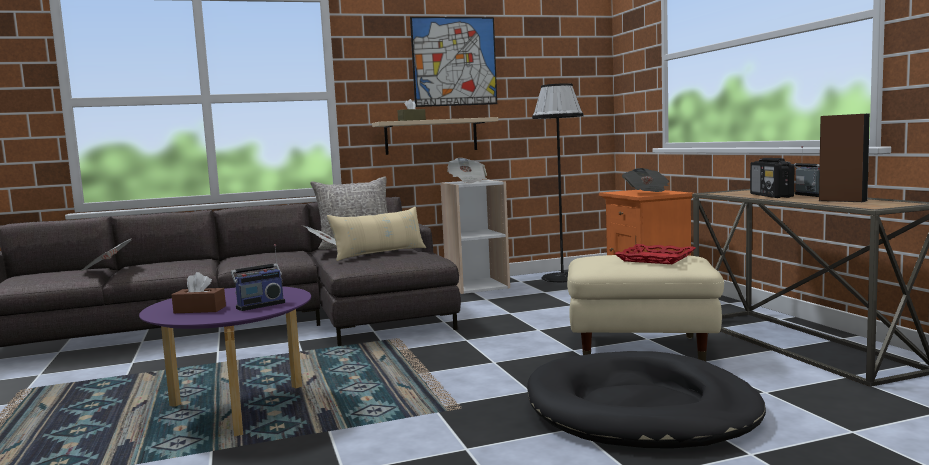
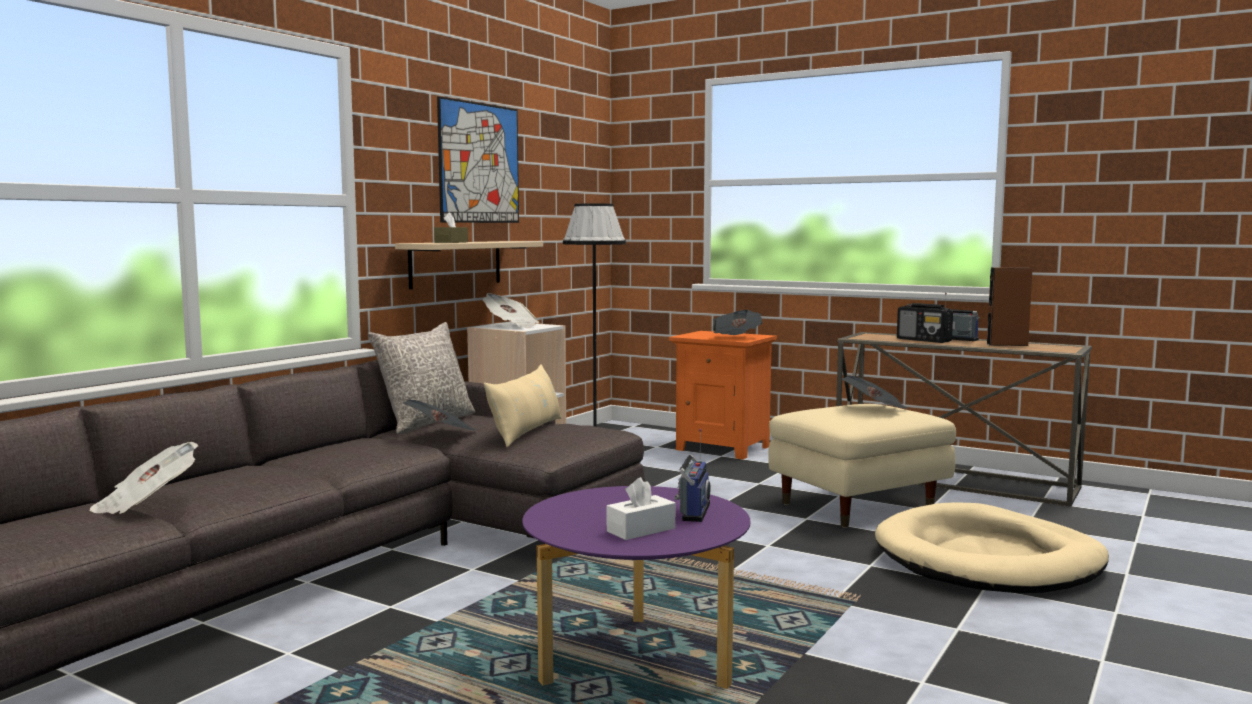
camera: 40 degrees left, 0 degrees up
(200, 310) = (641, 530): brown tissue box -> white tissue box
(640, 409) = (988, 559): black dog bed -> beige dog bed
(655, 259) = (875, 410): red tray -> newspaper

